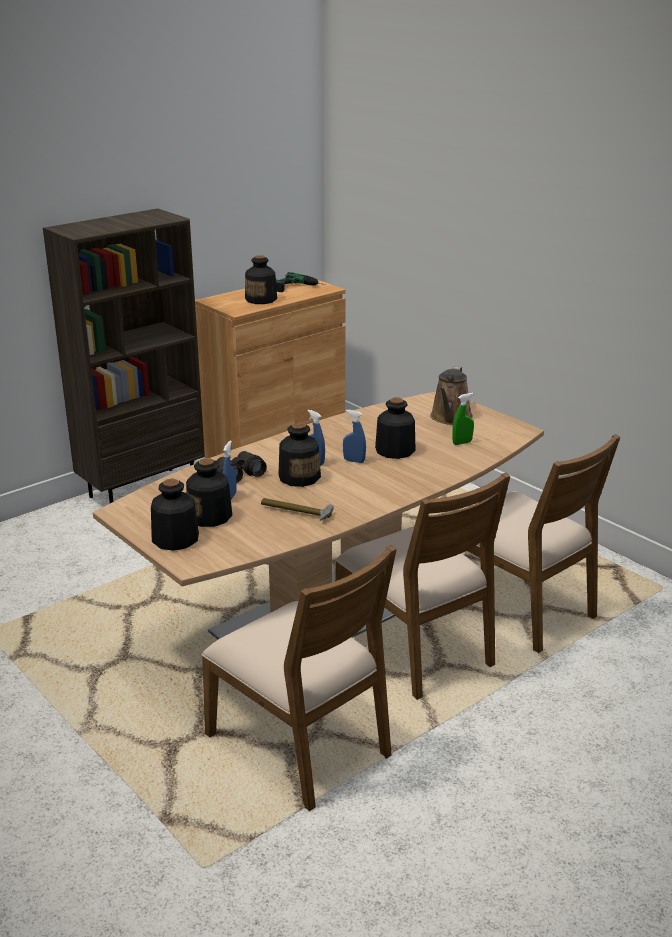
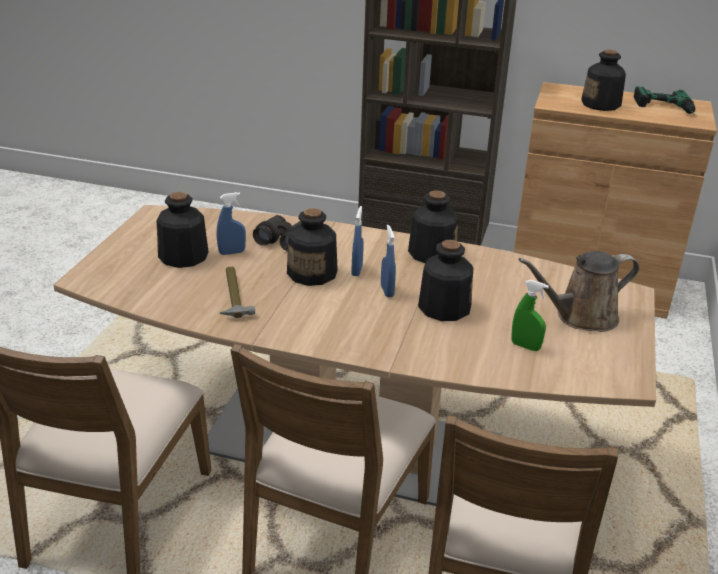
camera: 55 degrees right, 5 degrees up
(175, 539) = (125, 255): bottle -> bottle (431, 253)

